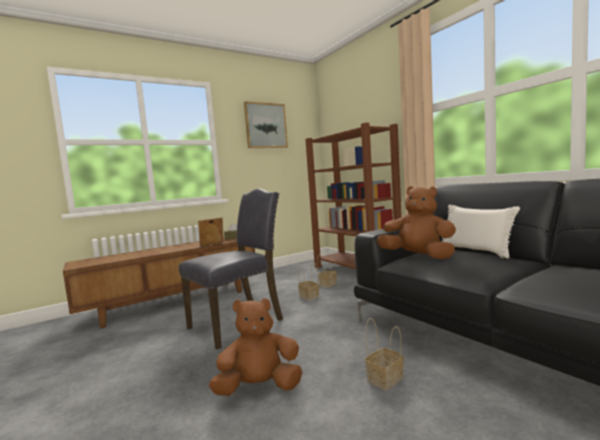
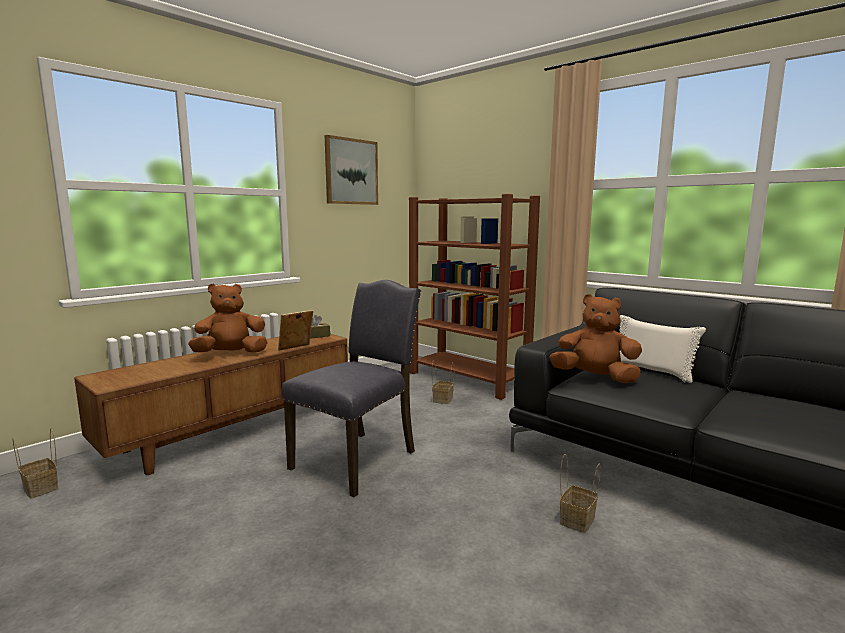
camera: 15 degrees left, 5 degrees up
(260, 388) = (443, 542): brown plush toy -> brown plush toy (231, 354)
(310, 296) = (429, 418): basket -> basket (42, 488)

